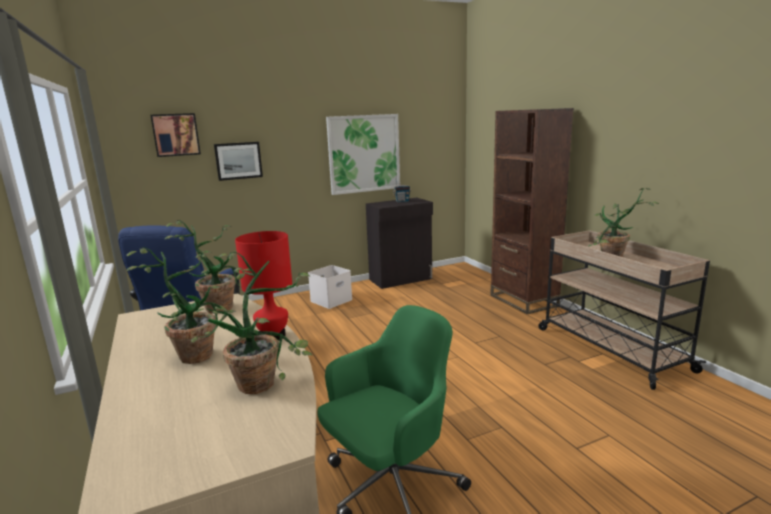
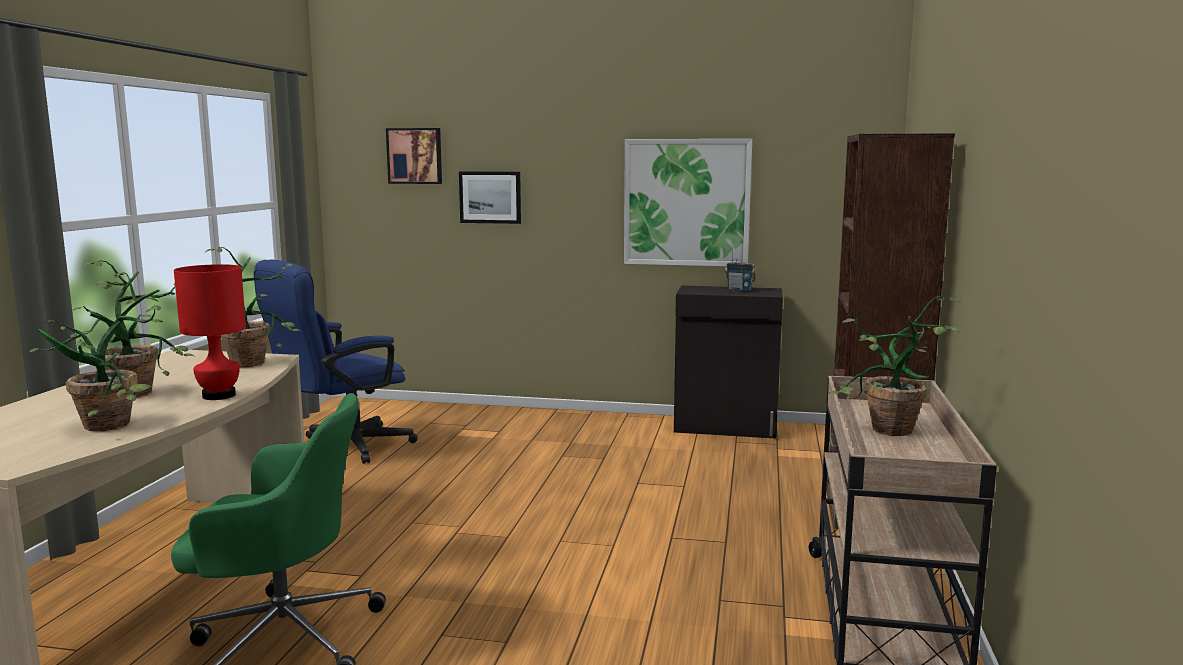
camera: 35 degrees right, 5 degrees down
(331, 300) = (581, 429): white storage box -> none

